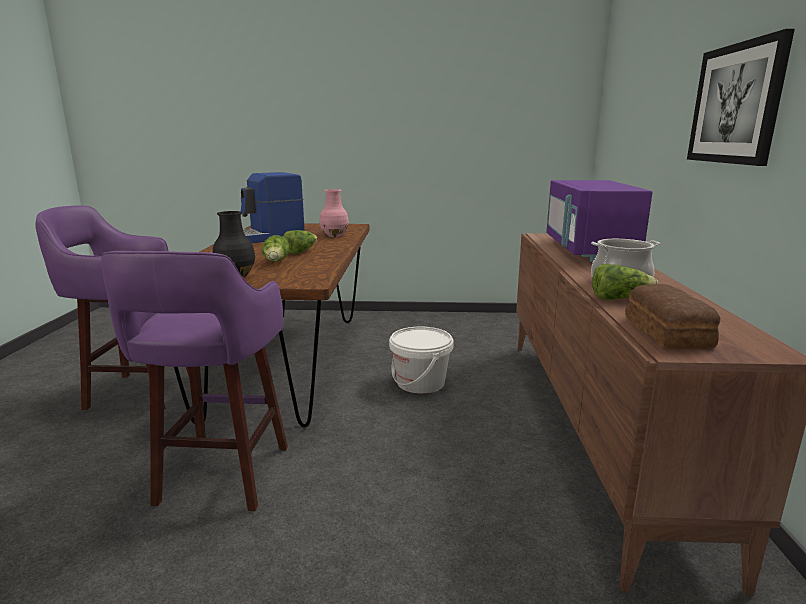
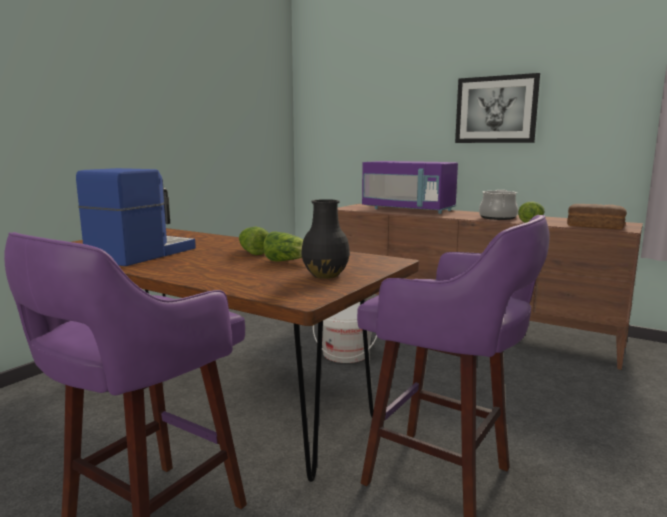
camera: 60 degrees left, 5 degrees down
(266, 237) = (141, 254): coffee machine -> coffee machine turned 150 degrees counterclockwise
(334, 235) = (195, 238): pink vase -> none

